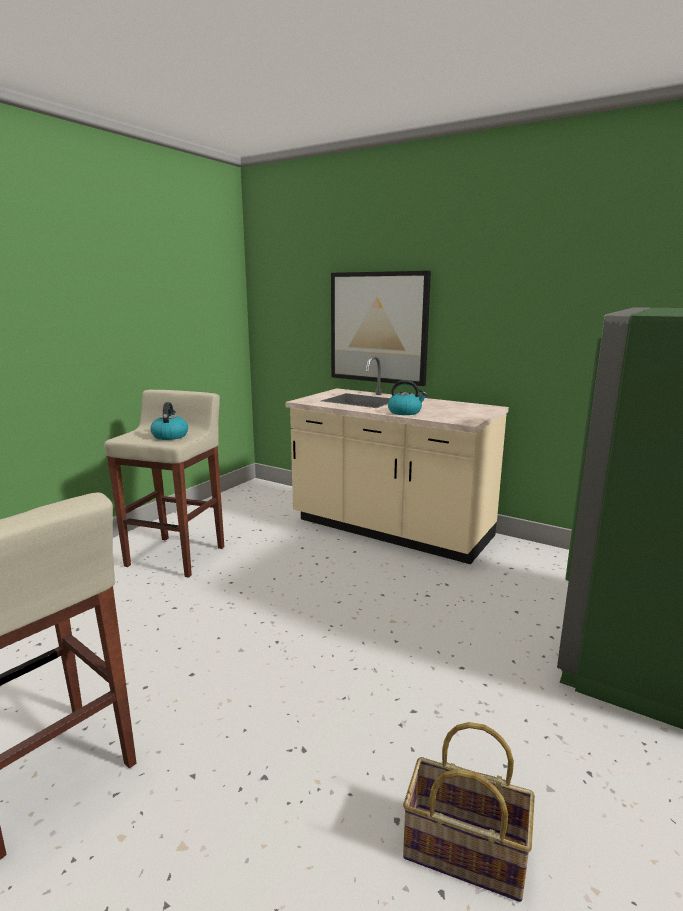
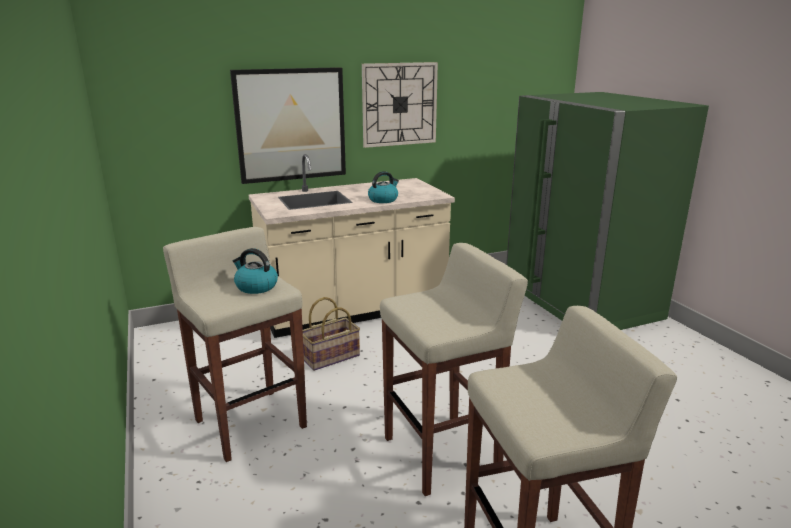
camera: 55 degrees left, 5 degrees up
(200, 655) = (443, 453): none -> beige stool
(463, 853) = (682, 416): basket -> basket (331, 357)
(495, 315) = (399, 104): none -> wall clock

